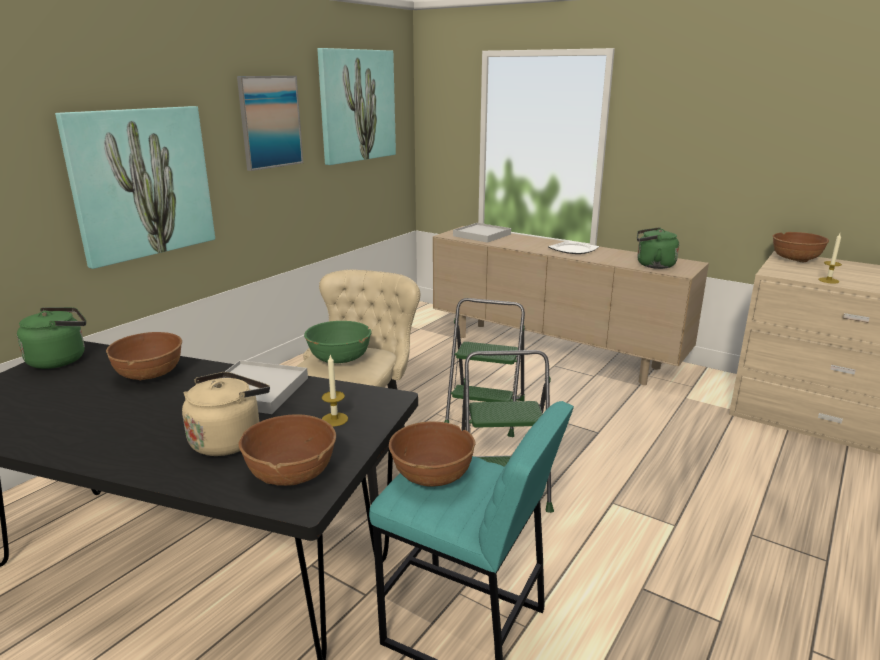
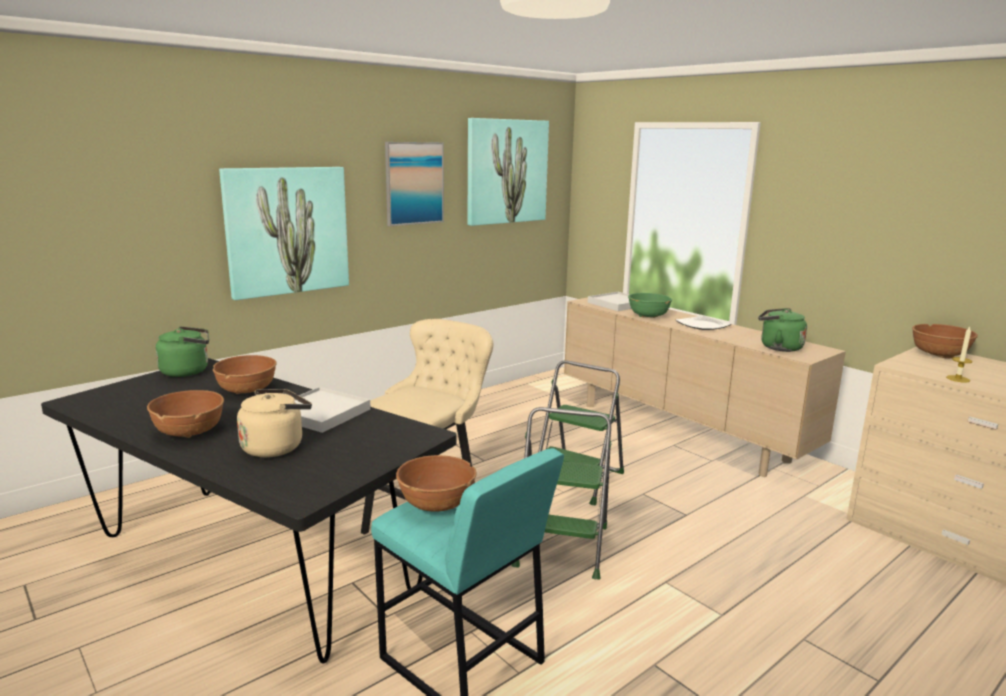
camera: 15 degrees right, 5 degrees down
(291, 473) = (308, 478): brown bowl -> brown bowl (189, 432)
(334, 419) = (370, 444): candle -> none
(339, 359) = (410, 398): green bowl -> green bowl (648, 316)

